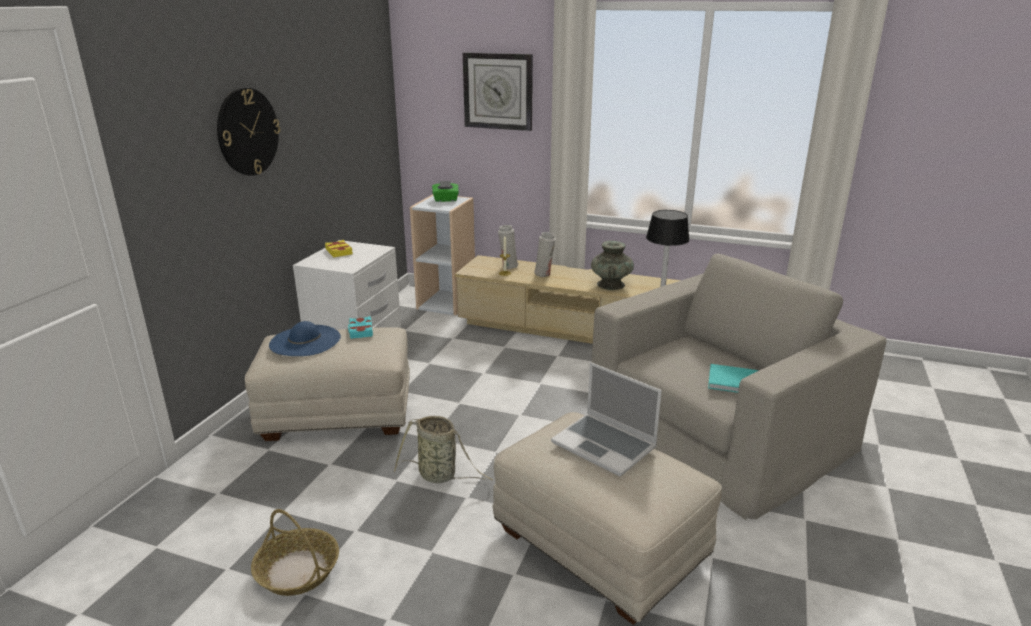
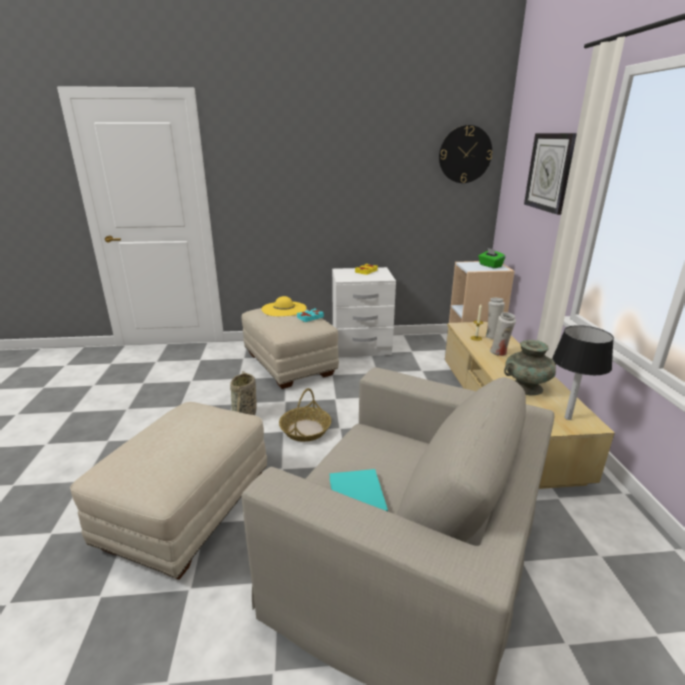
camera: 65 degrees right, 0 degrees up
(247, 132) = (313, 173): wall clock -> wall clock (465, 154)
(297, 571) = (144, 401): basket -> basket (305, 429)
(305, 341) = (284, 309): blue hat -> yellow hat
(605, 445) = (194, 436): laptop -> none

